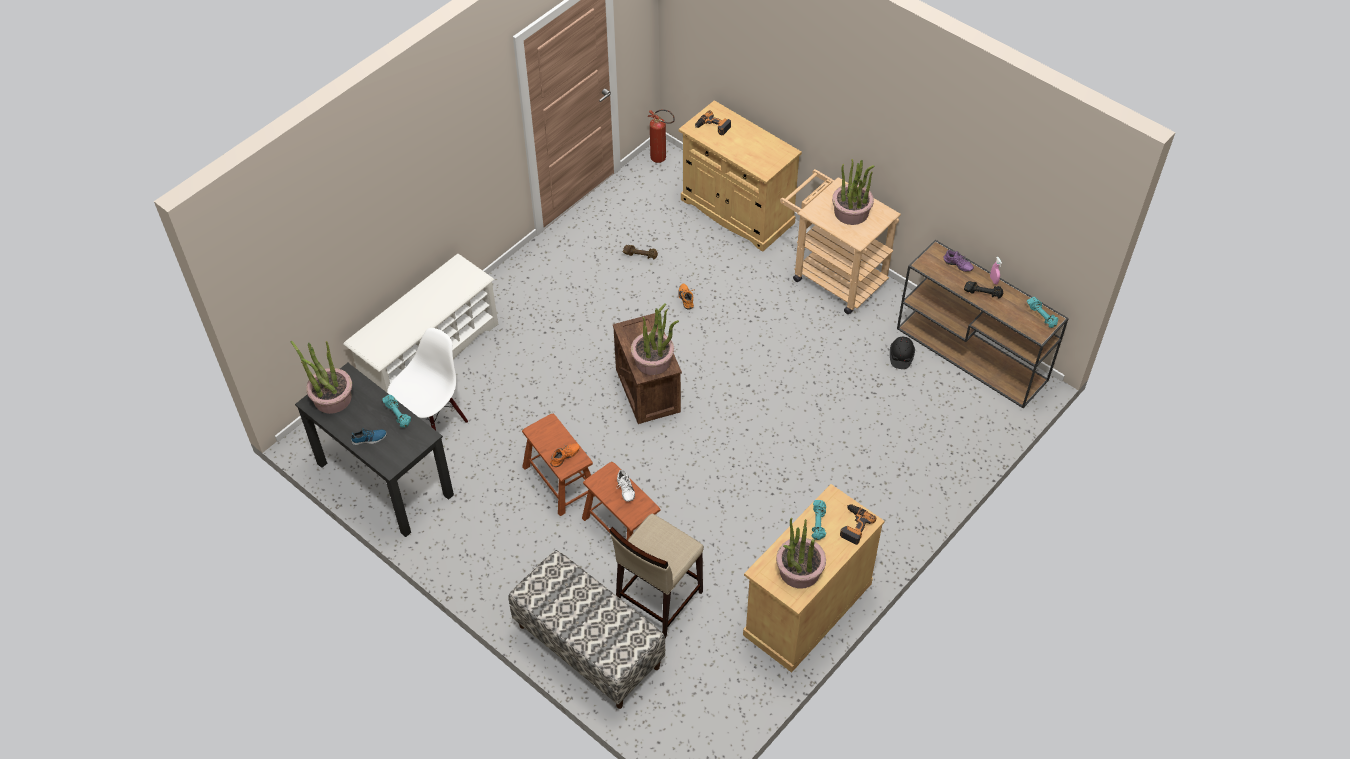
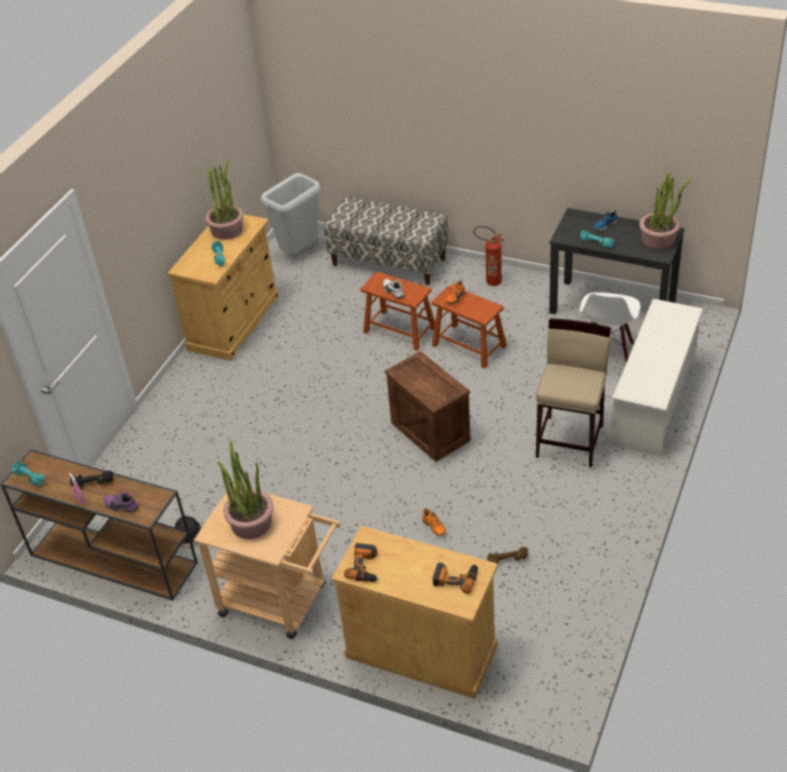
camera: 165 degrees right, 10 degrees down
(653, 361) = (414, 371): potted plant -> none
(658, 599) = (351, 298): beige stool -> beige stool (570, 441)
(661, 159) = (550, 698): fire extinguisher -> fire extinguisher (489, 281)
(693, 710) = (299, 252): none -> grey trash can
(853, 525) = (191, 263): power drill -> power drill (365, 567)

